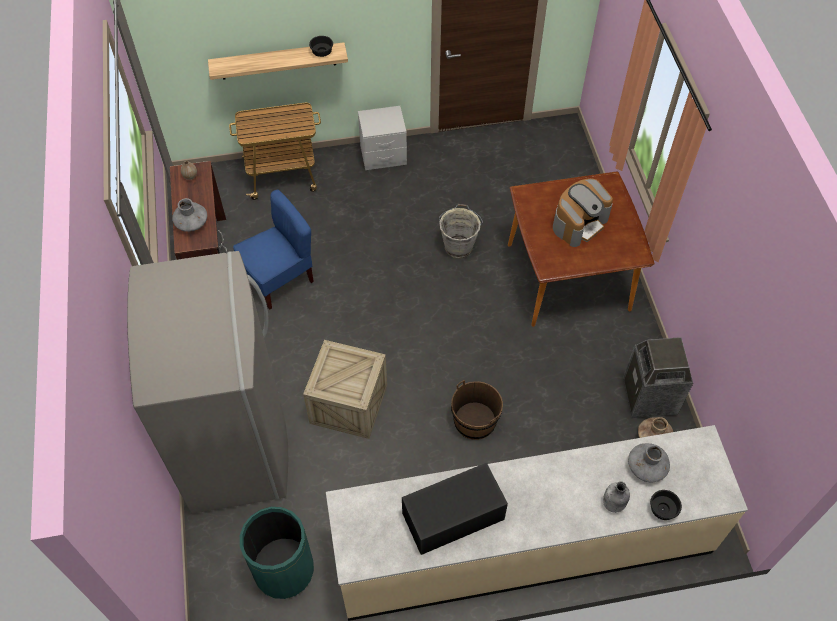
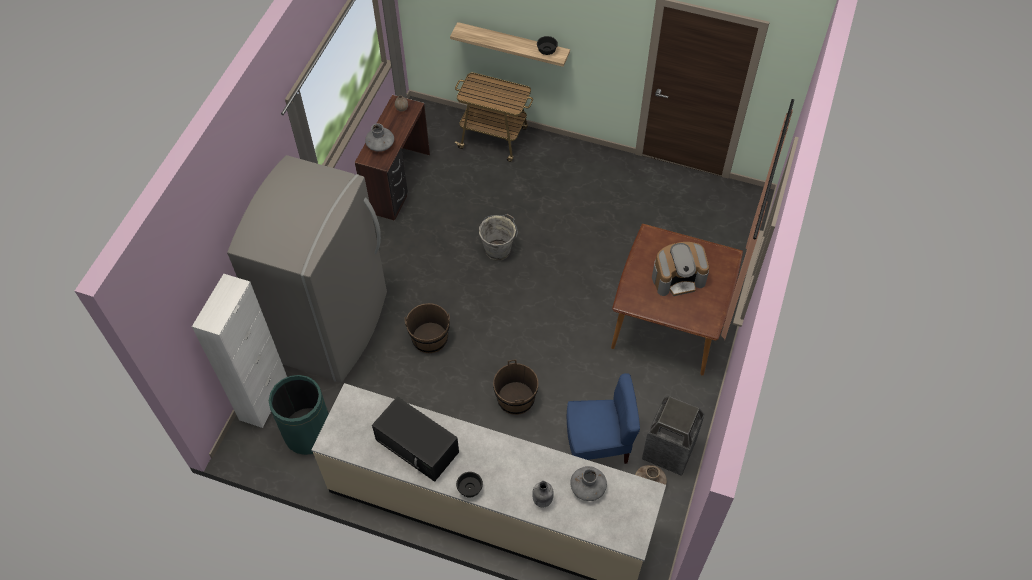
camera: 30 degrees right, 0 degrees up
(210, 560) = (264, 399): none -> white cabinet
(279, 278) = (439, 219): blue chair -> blue chair (598, 444)
(348, 404) = (430, 338): crate -> brown bucket
(383, 155) = (583, 156): grey nightstand -> none
(452, 517) = (418, 446): black microwave -> black microwave turned 150 degrees counterclockwise
(458, 246) = (595, 257): grey bucket -> grey bucket (498, 250)
(663, 510) = (577, 525): black bowl -> black bowl (470, 489)

